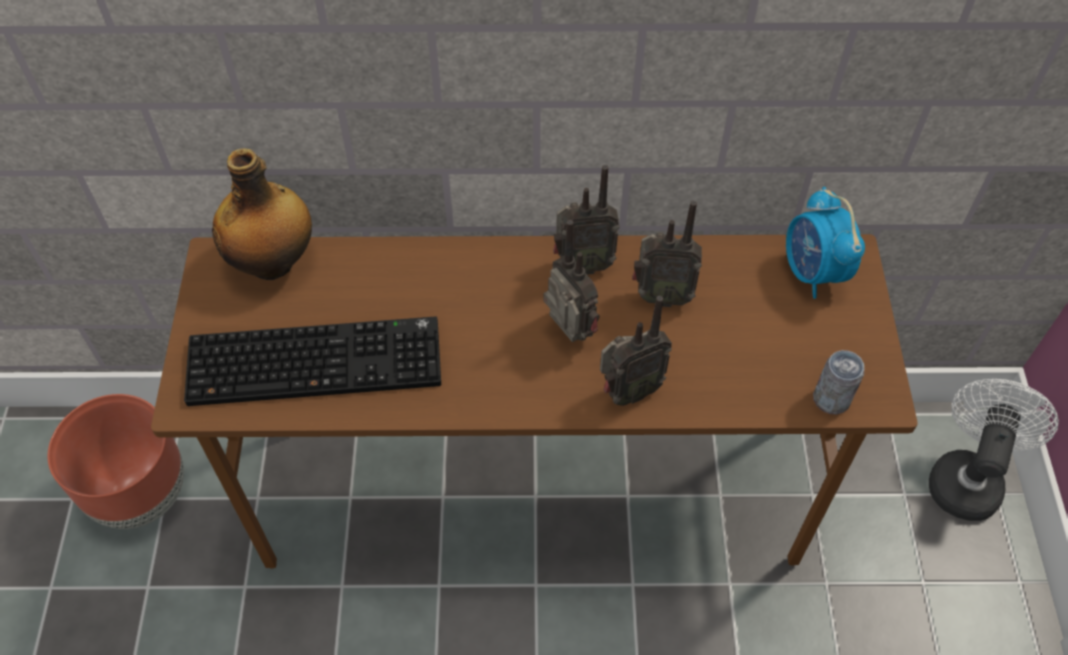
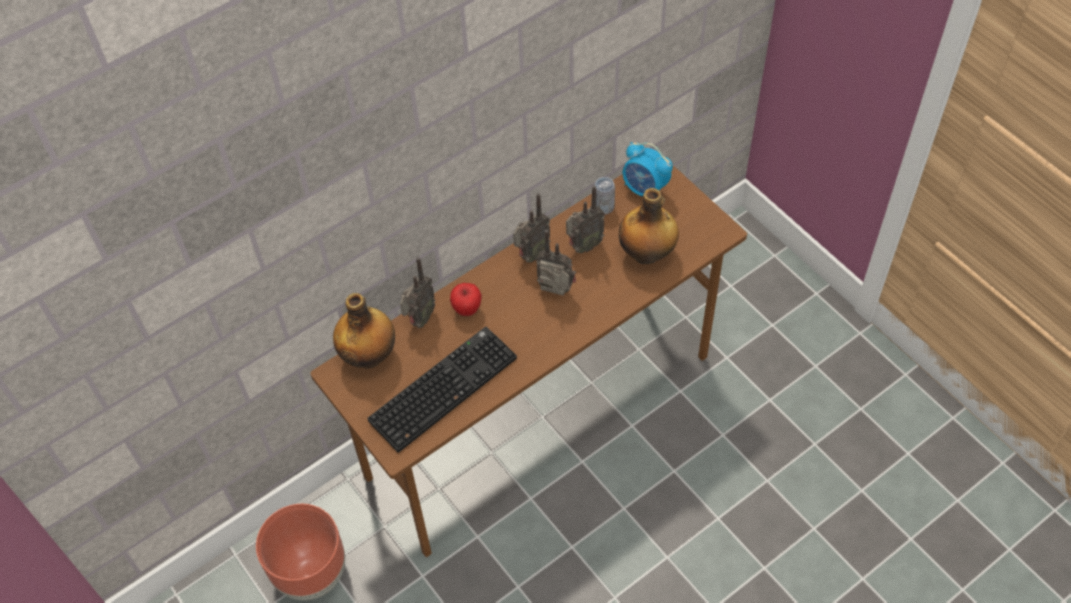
camera: 35 degrees left, 0 degrees up
(438, 282) = (467, 309): none -> apple
(627, 392) = (608, 302): radio -> radio (419, 319)
(741, 360) = (647, 253): none -> bottle
(831, 399) = (701, 245): can -> can (603, 207)
(966, 477) = (754, 256): white fan -> none

